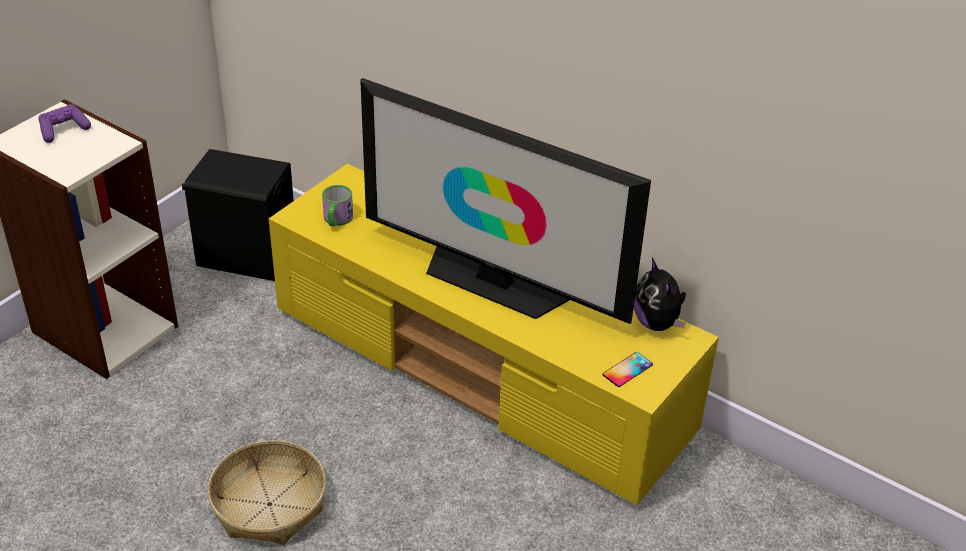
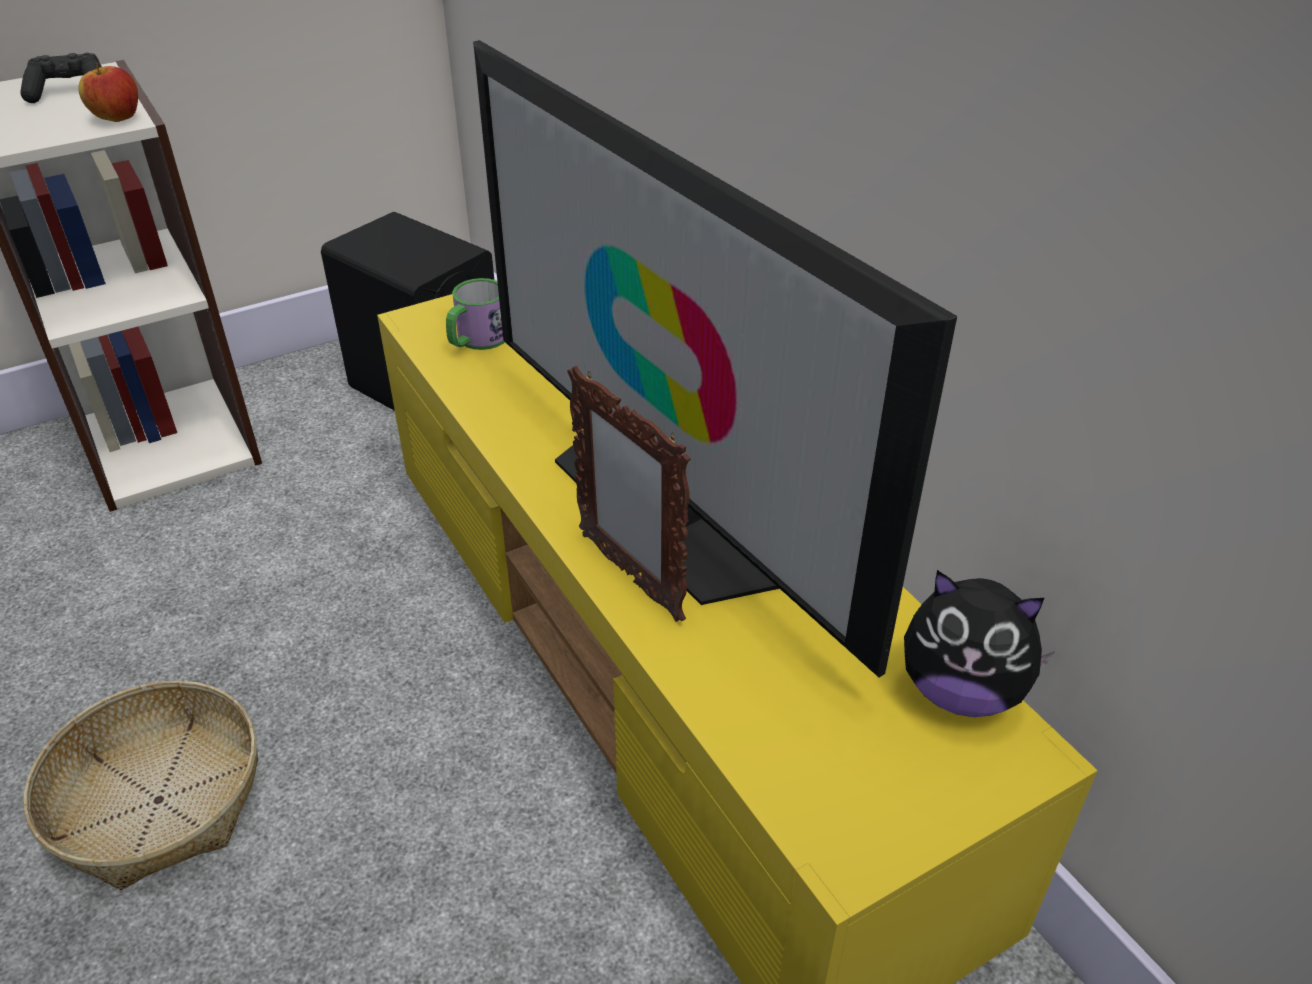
camera: 25 degrees right, 0 degrees up
(63, 130) = (70, 93): purple game controller -> black game controller
(115, 142) = (117, 118): none -> apple
(497, 315) = (630, 575): none -> picture frame
(627, 369) = (835, 784): phone -> none
(657, 323) = (961, 691): plush toy -> plush toy turned 75 degrees counterclockwise

